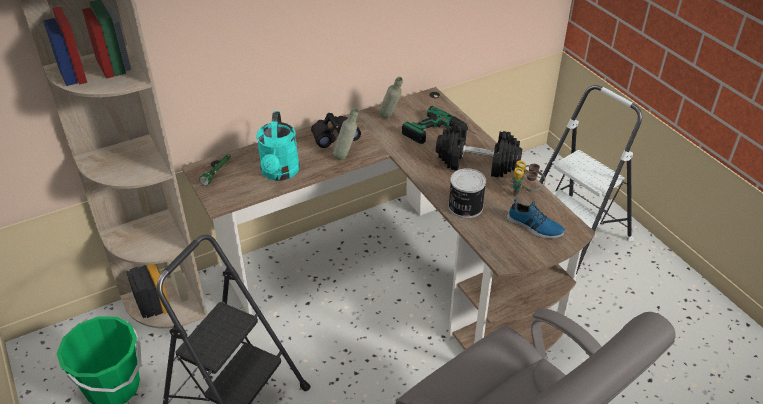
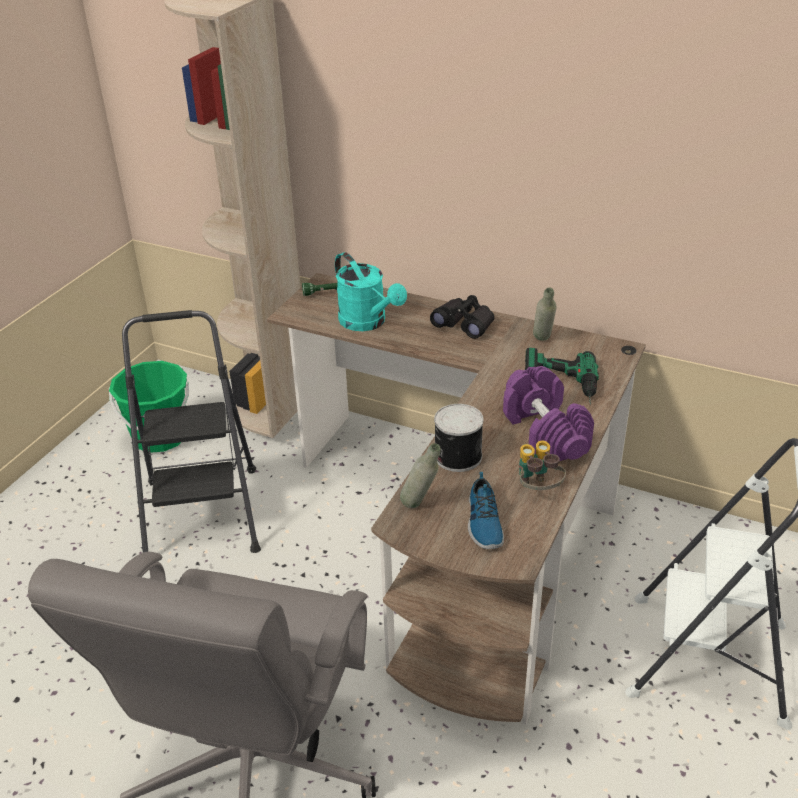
camera: 55 degrees right, 5 degrees down
(279, 173) = (368, 323): turquoise watering can -> turquoise watering can turned 90 degrees counterclockwise
(346, 155) = (443, 345): grey bottle -> grey bottle (420, 506)
(477, 163) = (544, 432): black dumbbell -> purple dumbbell

